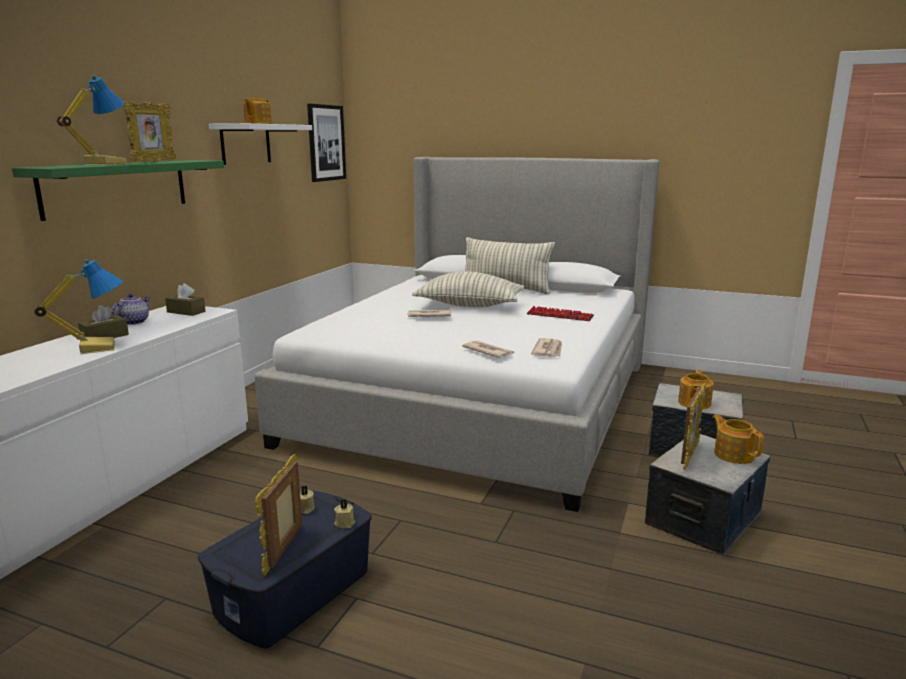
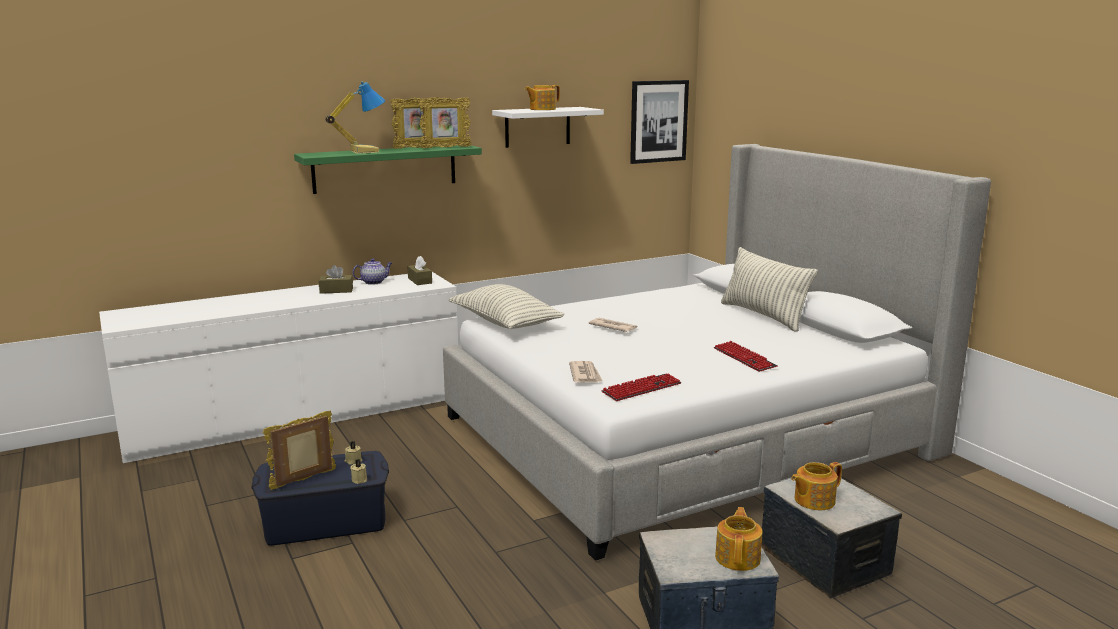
camera: 40 degrees right, 0 degrees up
(97, 347) = (317, 298): table lamp -> none
(469, 305) = (679, 325): pillow -> pillow (505, 323)
(548, 350) = (642, 389): newspaper -> keyboard
(689, 456) = (690, 541): picture frame -> picture frame (445, 148)

